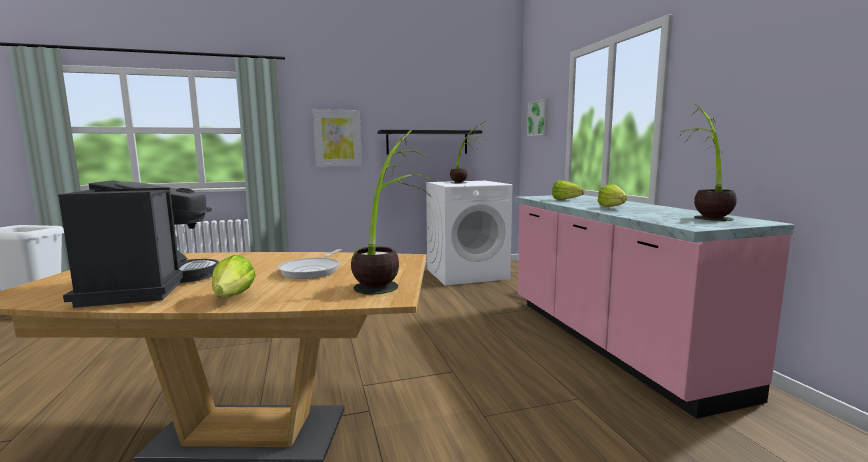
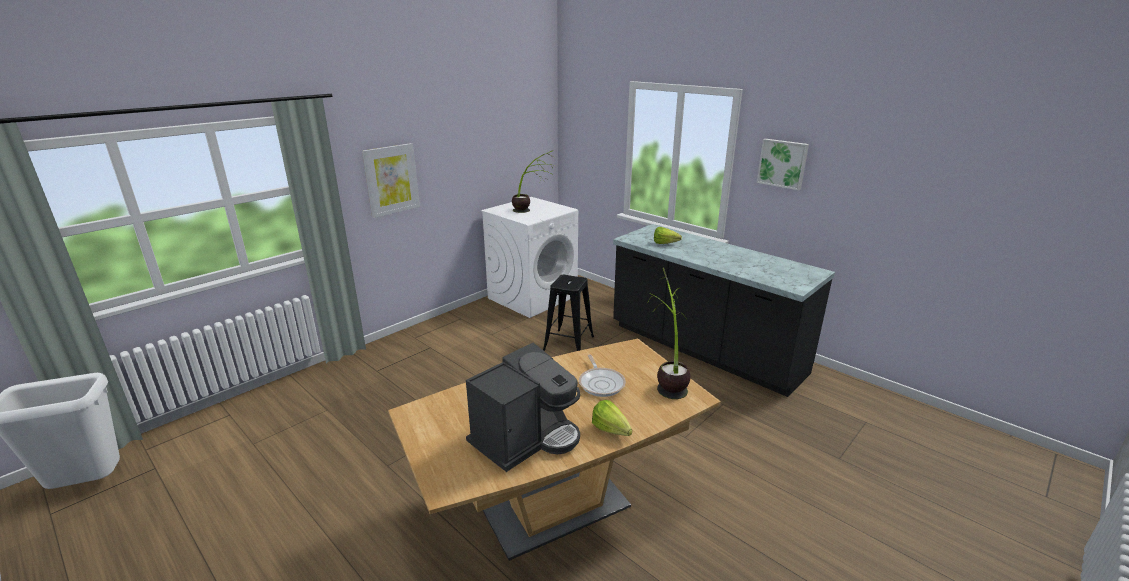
camera: 30 degrees left, 15 degrees up
(148, 286) = (526, 438): coffee machine -> coffee machine turned 90 degrees clockwise
(427, 142) = (479, 167): black shelf -> none
(457, 307) = (568, 343): none -> black stool
(539, 118) = (586, 133): picture -> picture (782, 163)
(609, 343) = (704, 350): pink counter -> black counter
(613, 208) = (718, 259): lettuce -> none
(704, 215) = (782, 264): potted plant -> none

